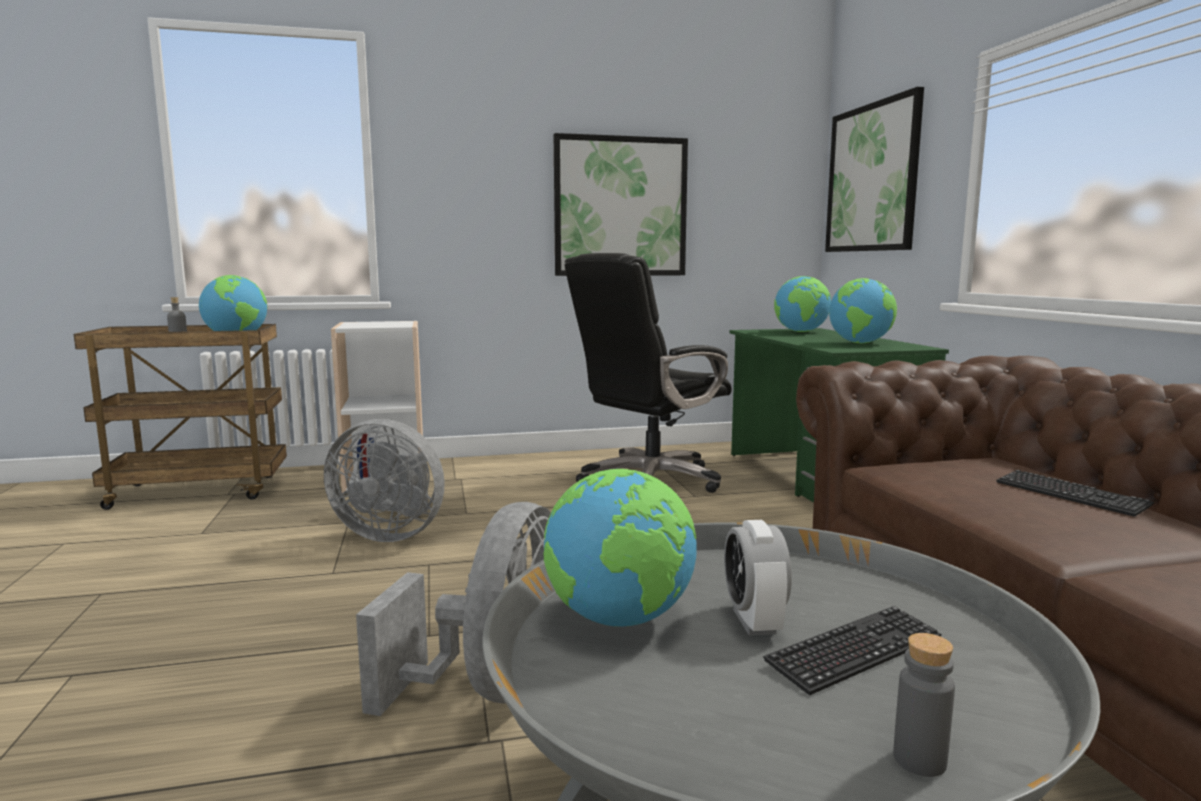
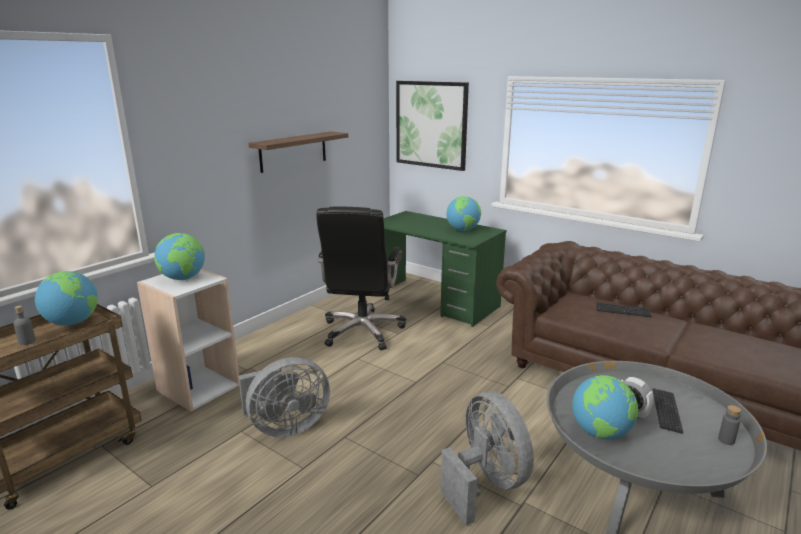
camera: 40 degrees left, 10 degrees up
(620, 207) = (293, 151): picture -> shelf
(801, 332) = (409, 219): globe -> globe (183, 278)

